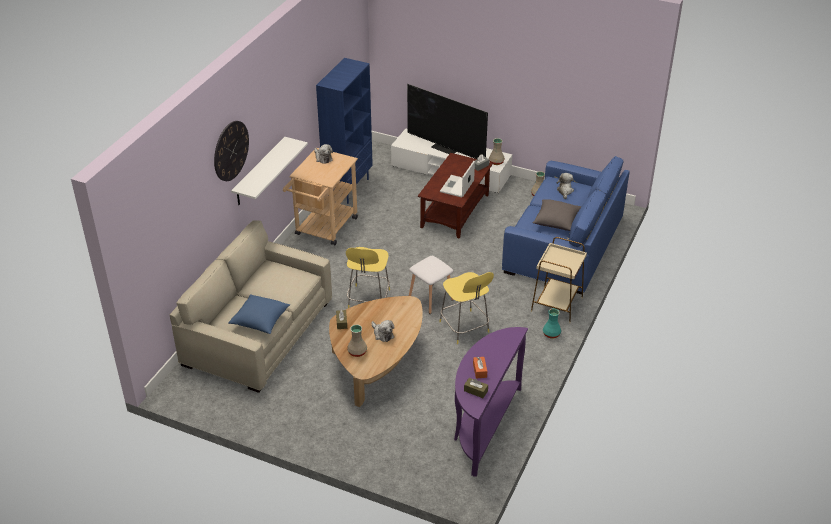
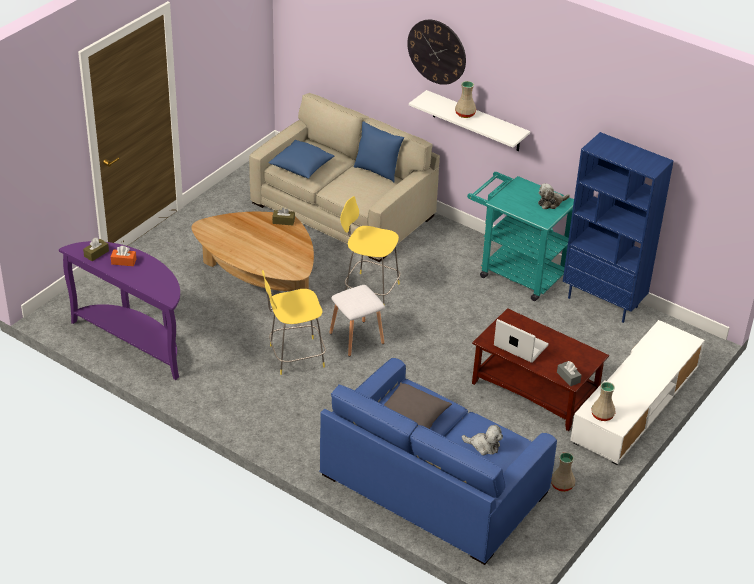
camera: 100 degrees right, 0 degrees up
(256, 275) = (377, 171): none -> blue pillow
(324, 229) = (515, 272): beige cart -> turquoise cart
(357, 352) = (233, 226): beige vase -> beige vase (465, 114)
(382, 334) = (253, 245): plush toy -> none
(445, 148) = (646, 370): television -> none
(551, 334) = (256, 427): turquoise vase -> none
(556, 305) = (309, 444): beige side table -> none

